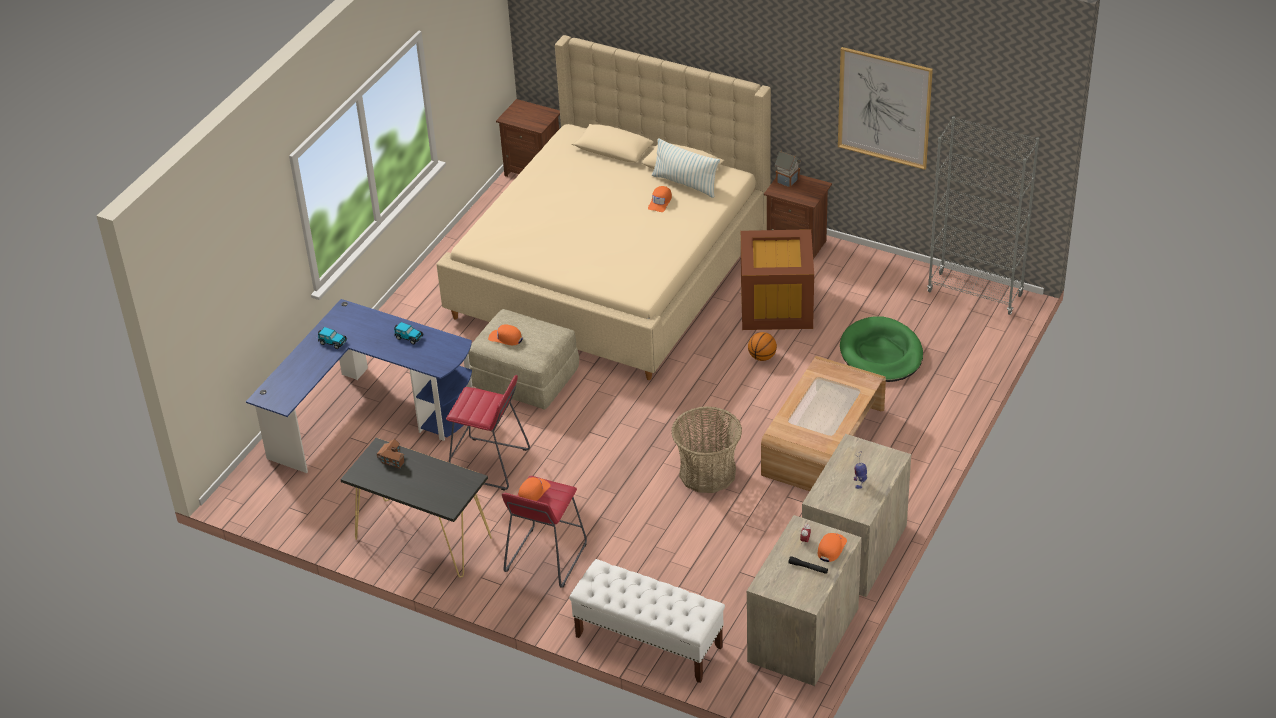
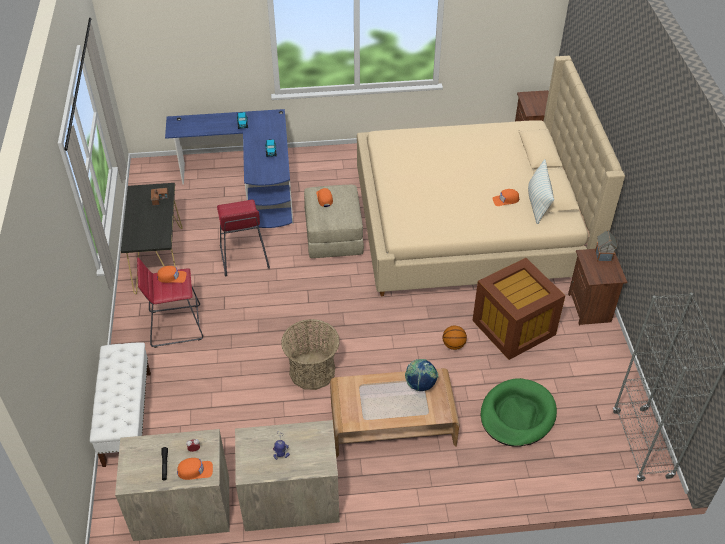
camera: 55 degrees right, 5 degrees up
(822, 380) = (420, 385): none -> globe
(884, 108) = (669, 249): picture -> none

